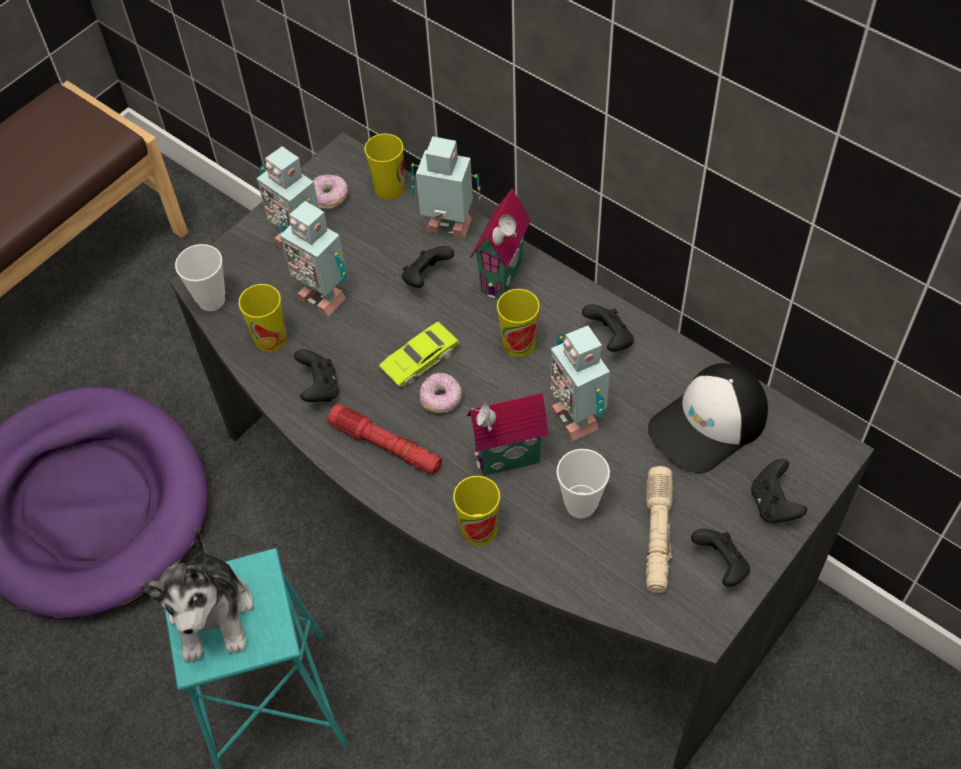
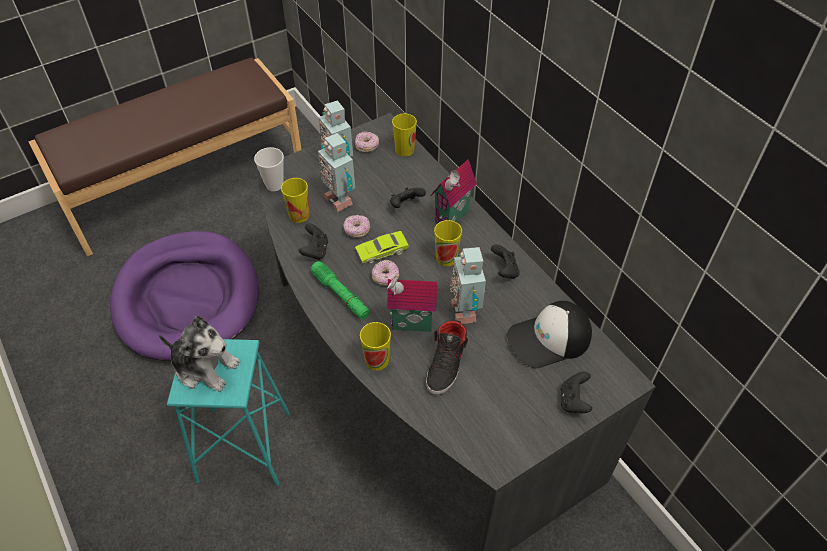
camera: 15 degrees right, 5 degrees down
(212, 613) = (205, 366): plush toy -> plush toy turned 75 degrees counterclockwise
(369, 338) = (357, 230): none -> donut
(386, 446) = (340, 295): red flashlight -> green flashlight
(449, 229) = (431, 181): toy robot -> none
(581, 505) = (446, 364): cup -> black shoe
(657, 535) = (489, 397): beige flashlight -> none
(720, 565) = (523, 429): black game controller -> none

